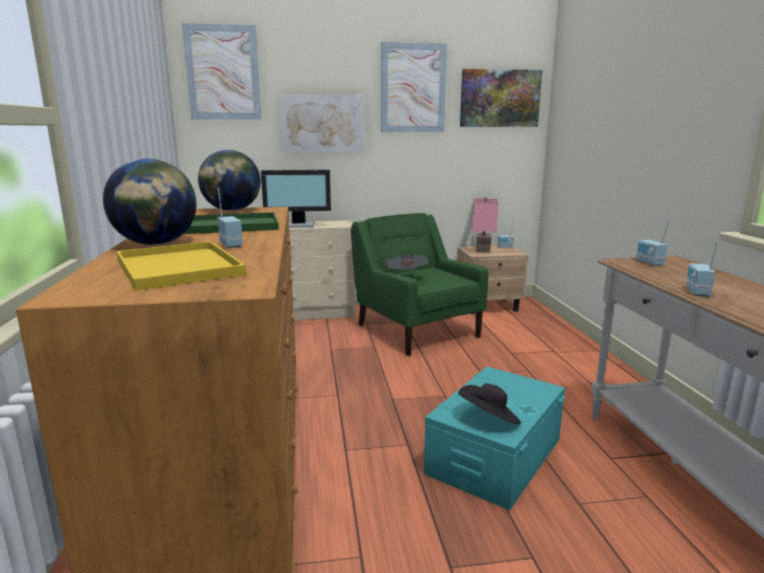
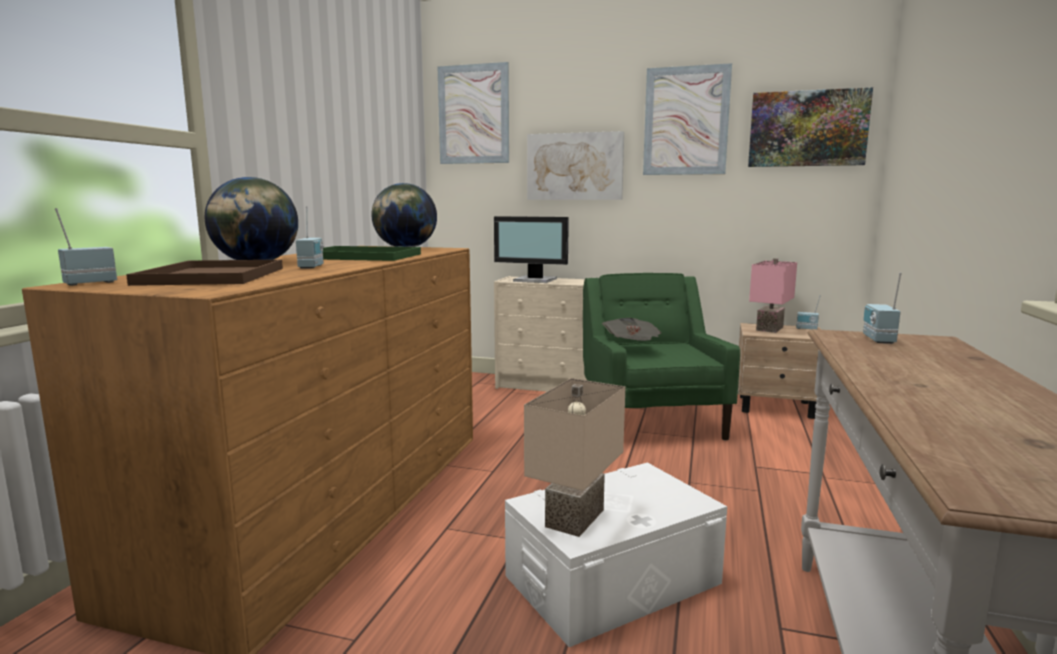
camera: 25 degrees right, 5 degrees down
(176, 266) = (213, 275): yellow tray -> brown tray
(489, 419) = (577, 519): black hat -> beige table lamp
(494, 456) = (612, 579): turquoise storage box -> white storage box
(696, 292) = (874, 376): radio -> radio (90, 283)

